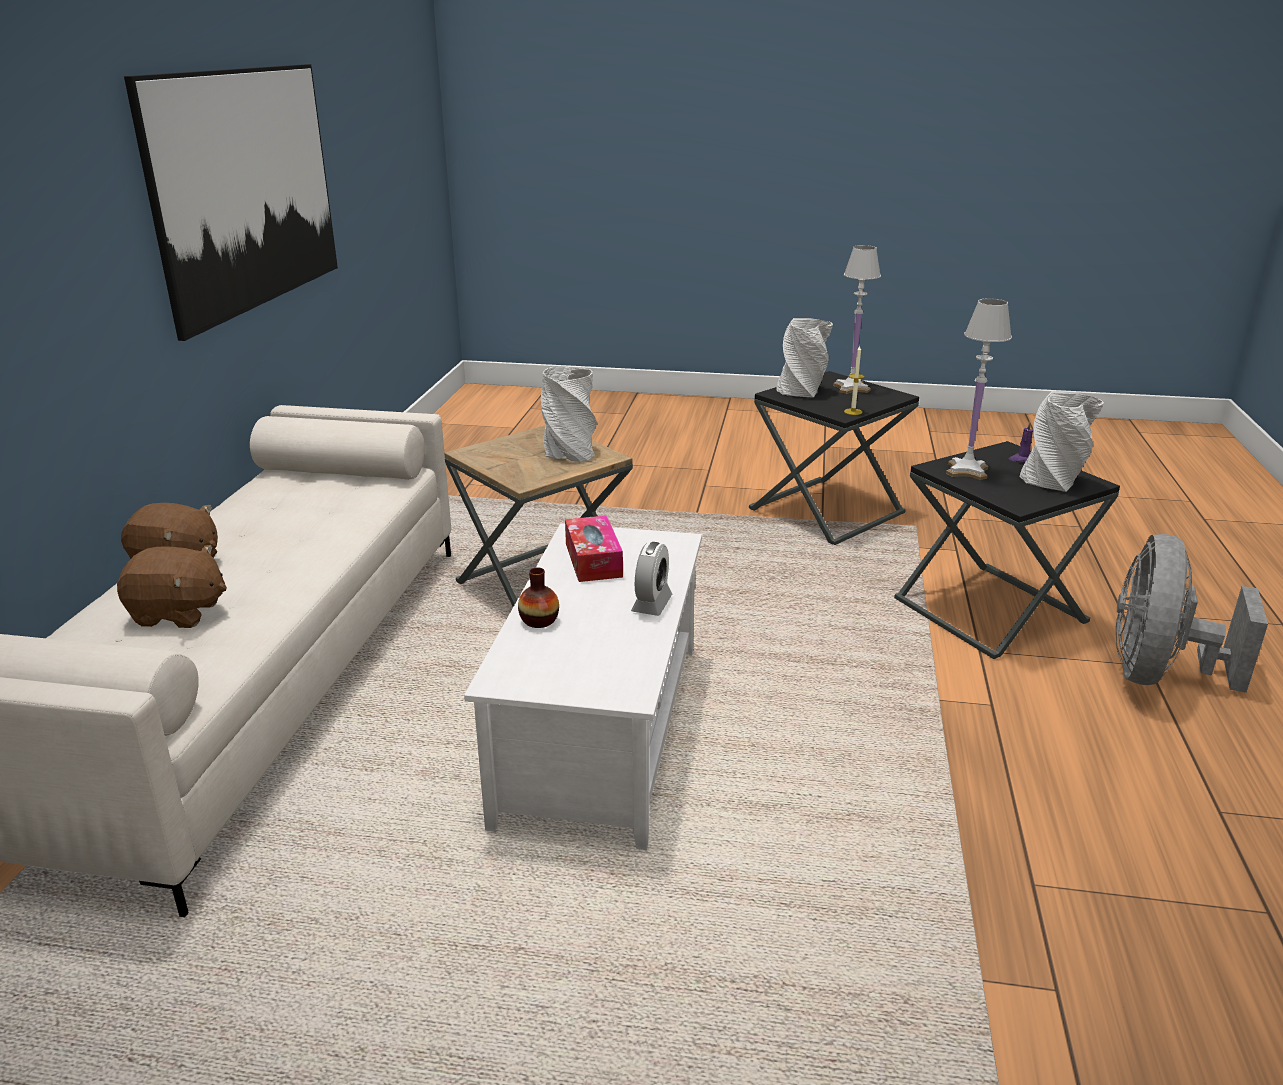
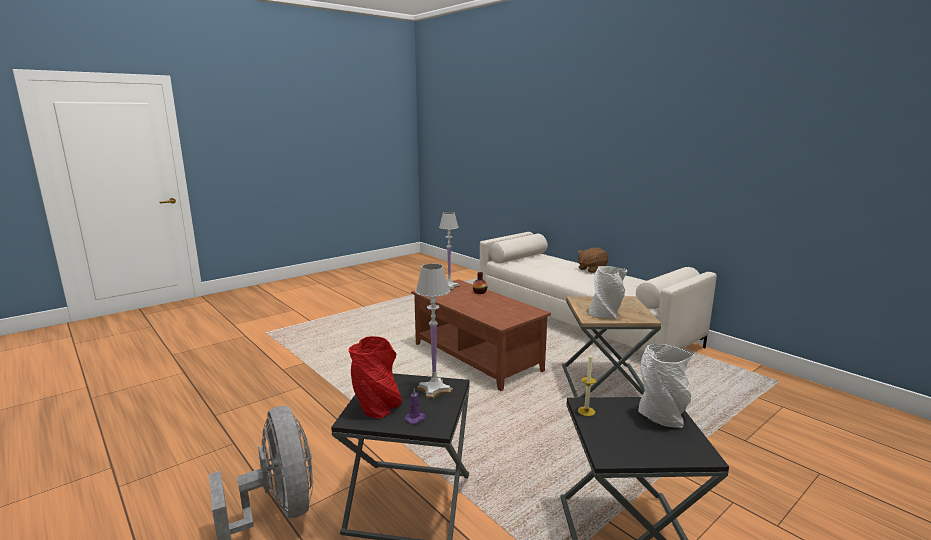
camera: 130 degrees right, 10 degrees down
(178, 613) = (555, 266): brown plush toy -> none
(247, 189) = (742, 167): picture -> none
(593, 560) = (508, 308): tissue box -> none
(599, 730) = (477, 357): white coffee table -> brown coffee table
(652, 604) = (462, 306): alarm clock -> none
(852, 388) = (652, 444): white table lamp -> white table lamp (449, 287)
(1053, 481) = (377, 407): grey vase -> red vase

